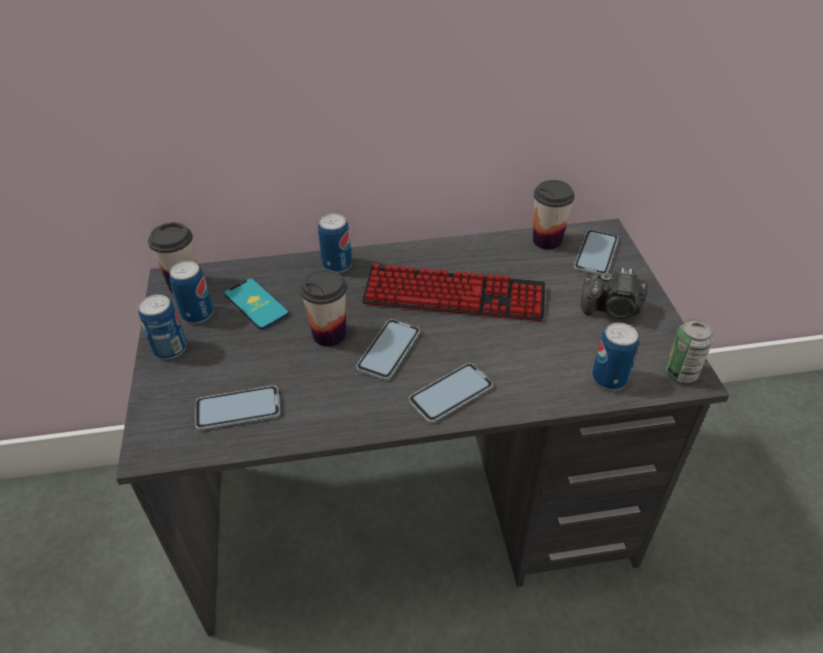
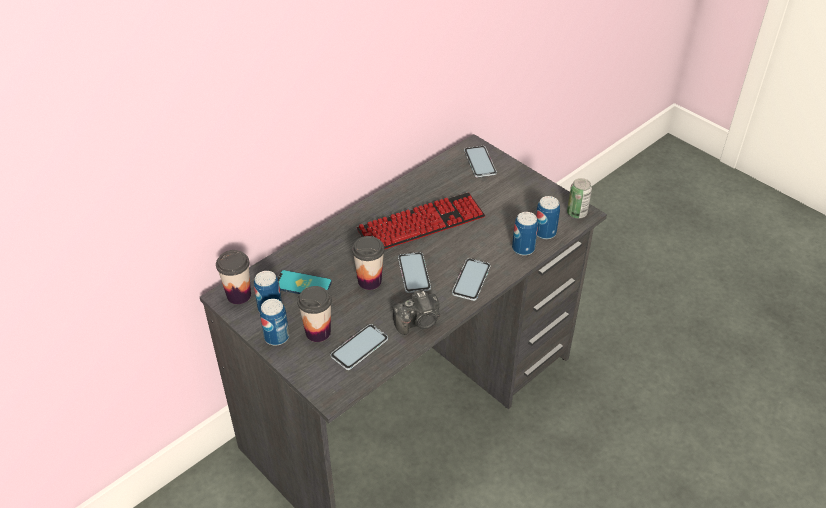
camera: 35 degrees left, 0 degrees up
(337, 265) = (329, 237): can -> can (523, 248)
(547, 240) = (445, 165): cup -> cup (318, 332)
(612, 309) = (515, 193): camera -> camera (418, 322)

